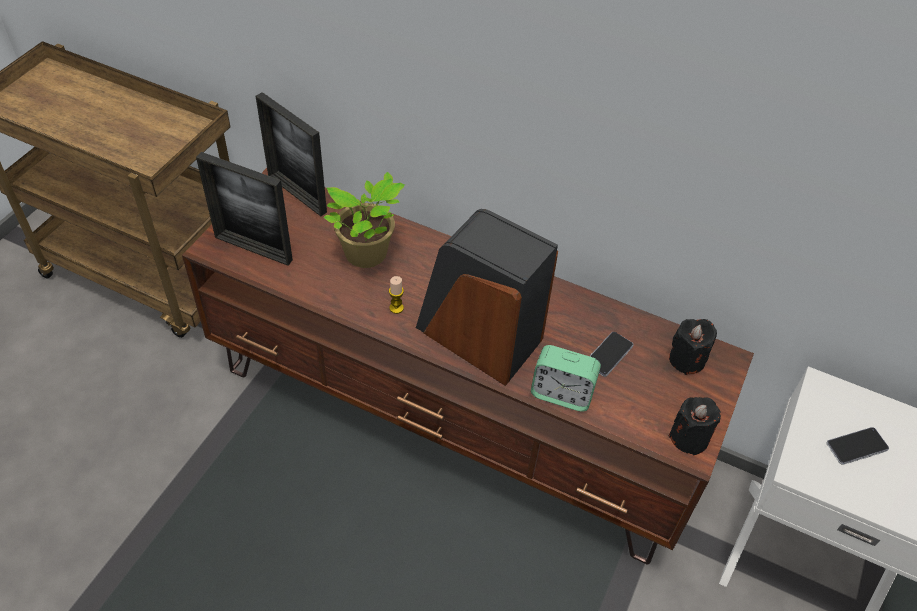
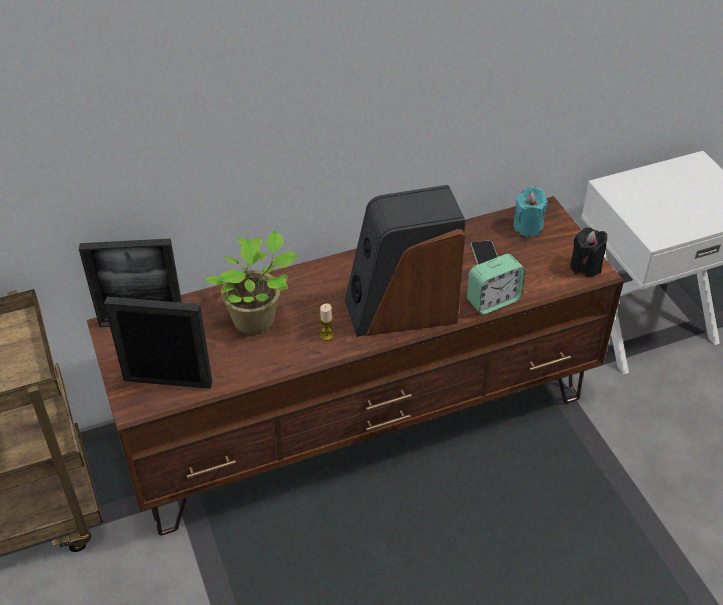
camera: 45 degrees left, 5 degrees down
(253, 248) = (168, 381): picture frame -> picture frame turned 150 degrees counterclockwise
(687, 359) = (527, 227): black candle -> turquoise candle
(856, 446) = (662, 203): phone -> none

